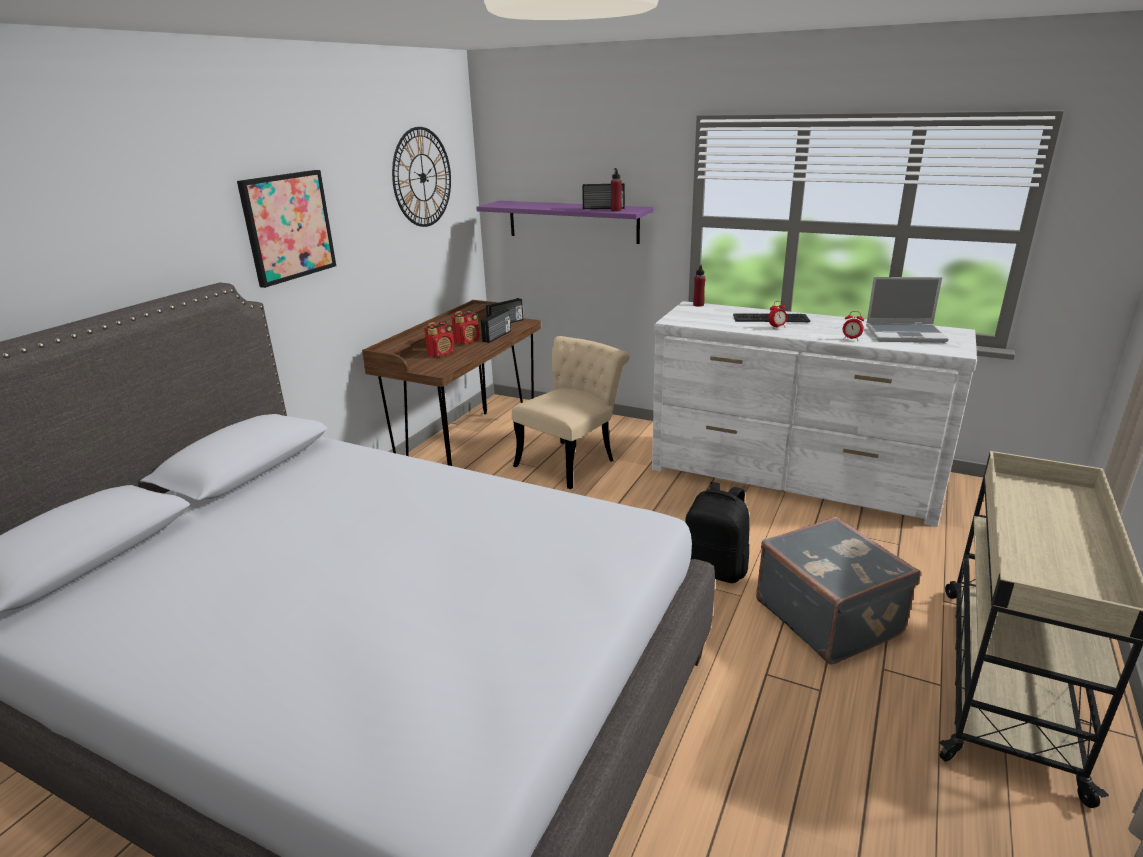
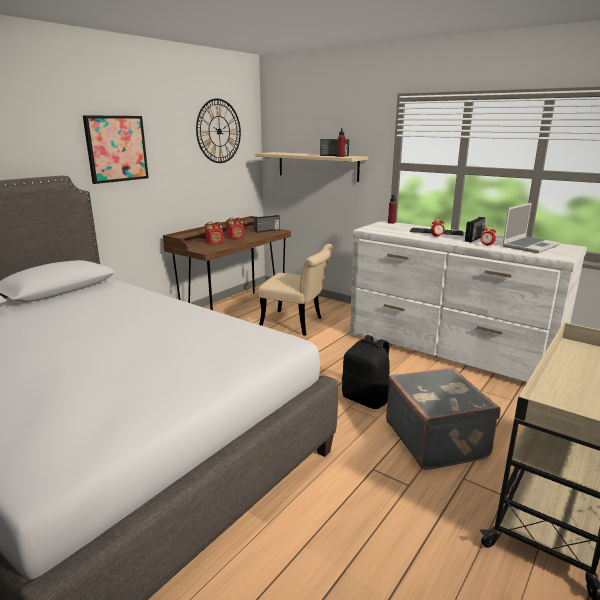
camera: 10 degrees right, 5 degrees down
(497, 336) = (257, 237): radio -> radio (474, 238)
(572, 221) = (317, 166): purple shelf -> beige shelf
(572, 460) = (297, 324): beige chair -> beige chair turned 60 degrees clockwise
(905, 334) = (530, 246): laptop -> laptop turned 60 degrees counterclockwise

